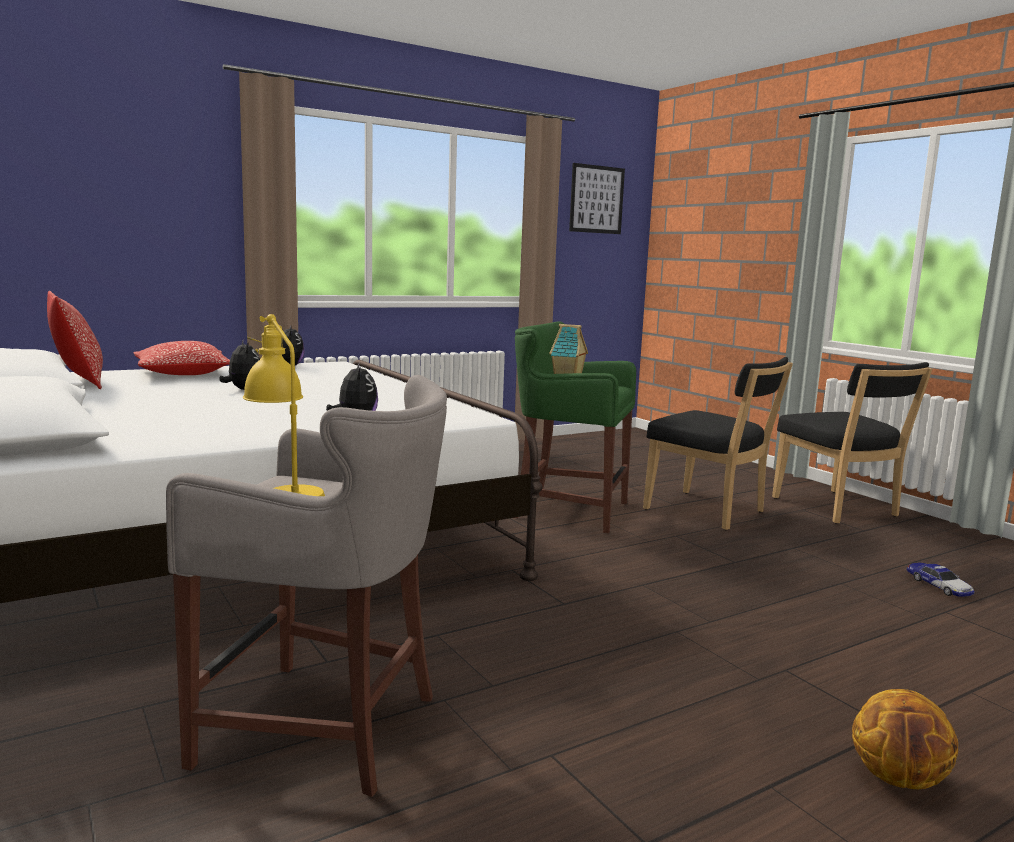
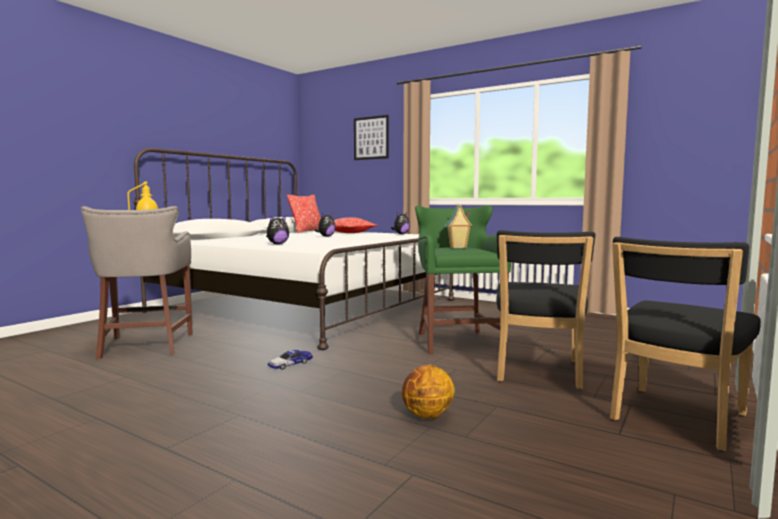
camera: 65 degrees right, 5 degrees down
(596, 199) = (683, 109): picture -> picture (371, 138)
(898, 779) = (100, 450): basketball -> basketball (427, 416)
(938, 586) = (488, 472): toy car -> toy car (290, 364)

